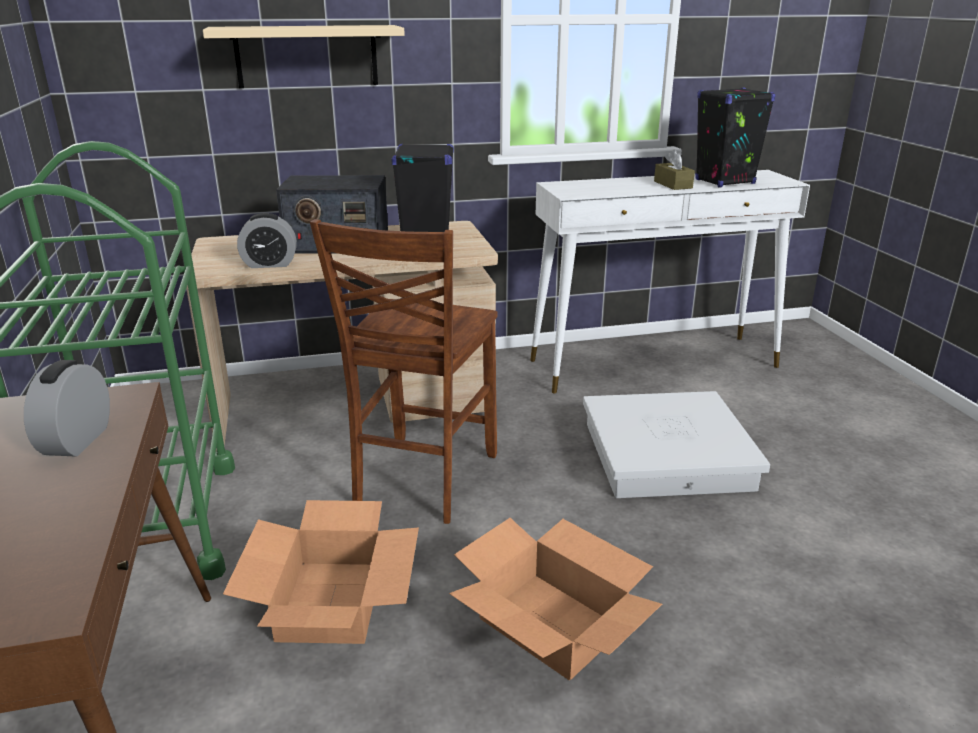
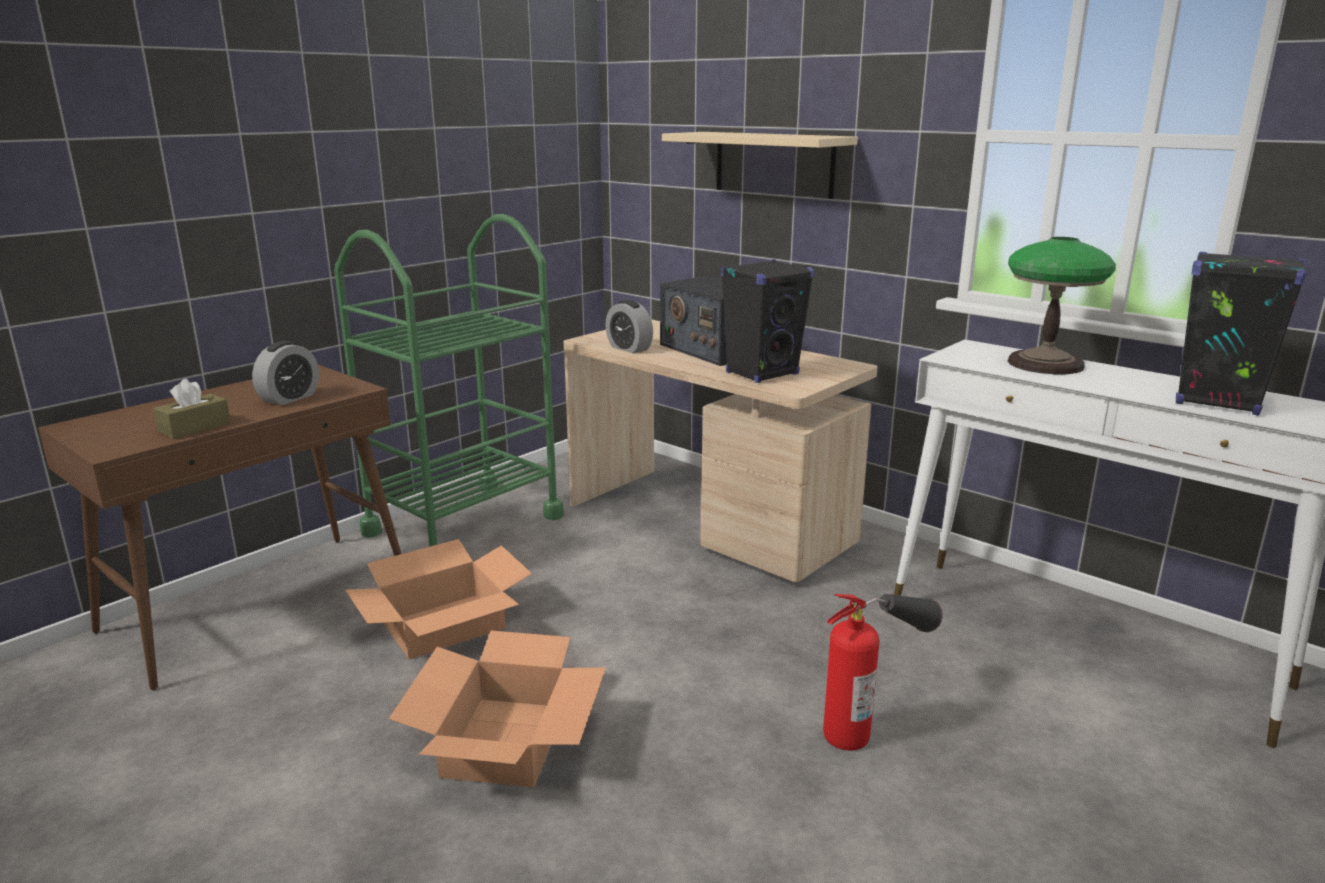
camera: 55 degrees right, 5 degrees down
(77, 440) = (289, 398): alarm clock -> alarm clock turned 150 degrees clockwise
(422, 480) = (640, 597): brown chair -> none
(616, 184) = (1045, 364): none -> table lamp
(665, 455) = (873, 718): white storage box -> fire extinguisher
(673, 184) = (1121, 383): brown tissue box -> brown tissue box (195, 427)

